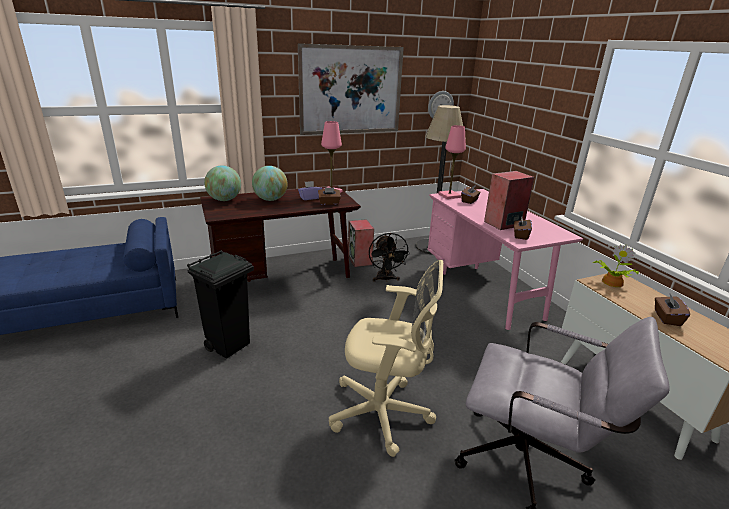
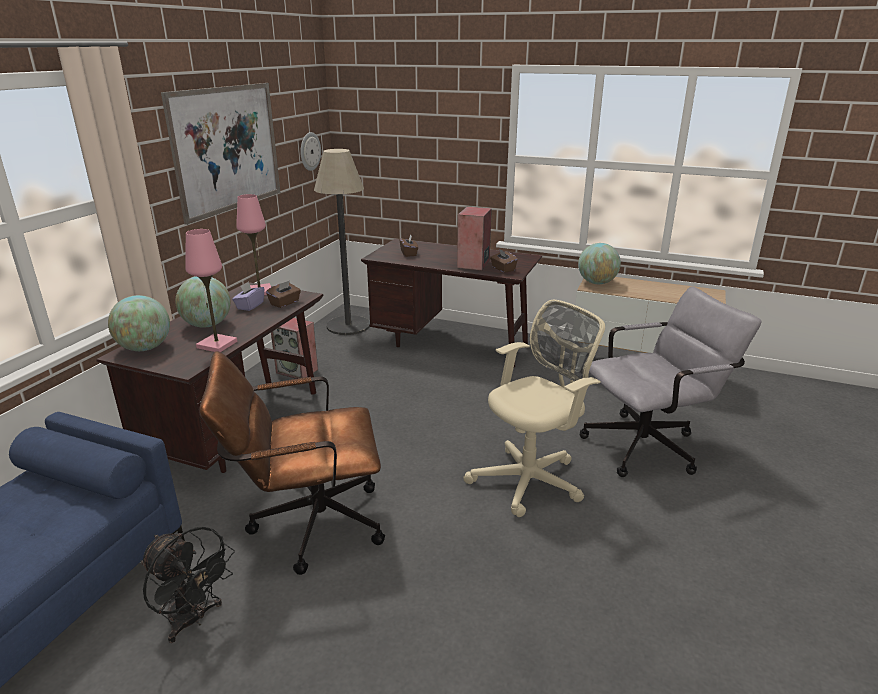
camera: 45 degrees left, 0 degrees up
(229, 345) = (307, 524): black trash can -> brown office chair
(385, 279) = (354, 376): black fan -> black fan (193, 619)
(449, 196) = (382, 254): pink table lamp -> pink table lamp (217, 345)
(484, 290) = (451, 344): pink desk -> brown desk
(611, 282) = (597, 283): potted plant -> globe
(666, 318) = (656, 293): brown tissue box -> none

